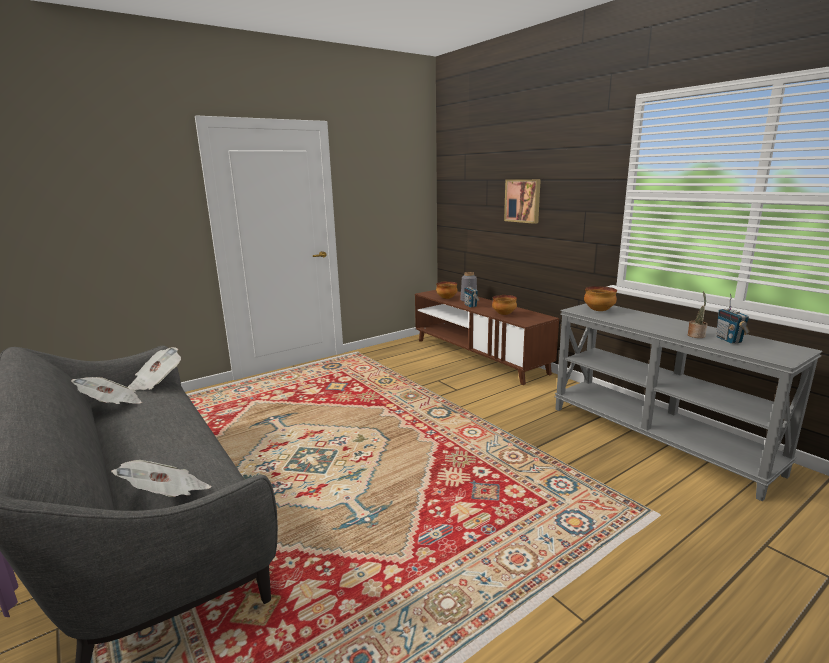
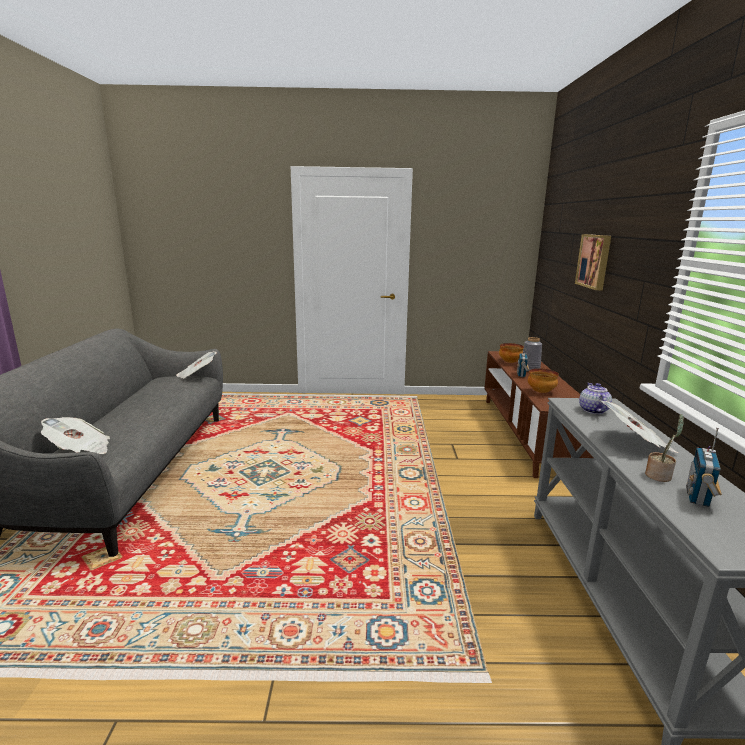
camera: 35 degrees right, 0 degrees up
(112, 404) = (154, 382): newspaper -> newspaper (634, 443)
(599, 311) = (592, 410): bowl -> teapot

